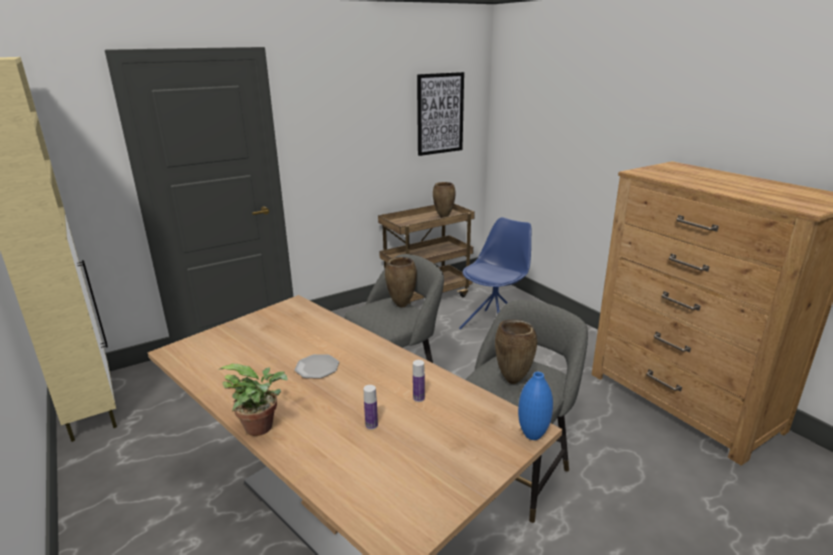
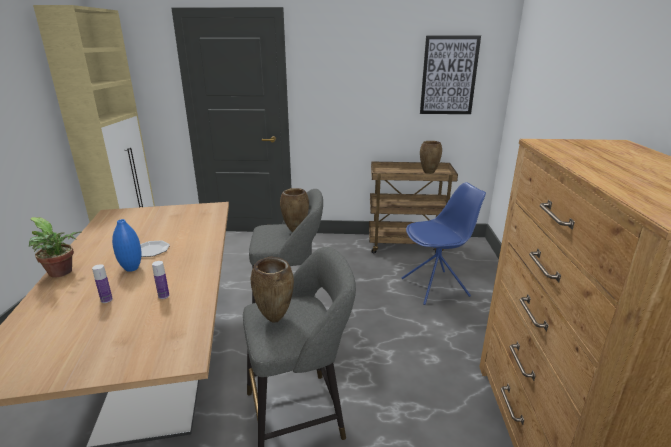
camera: 35 degrees right, 0 degrees up
(532, 435) = (177, 363): blue vase -> blue vase (132, 268)

